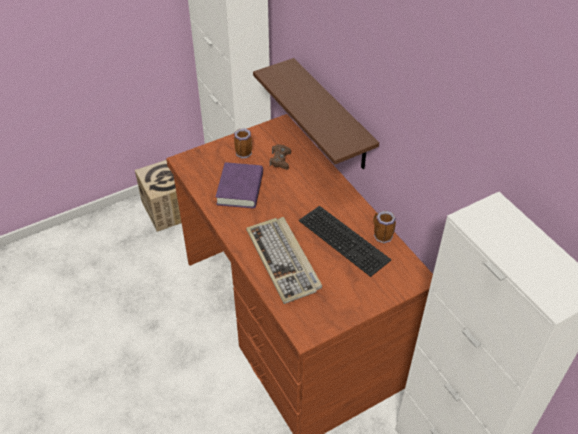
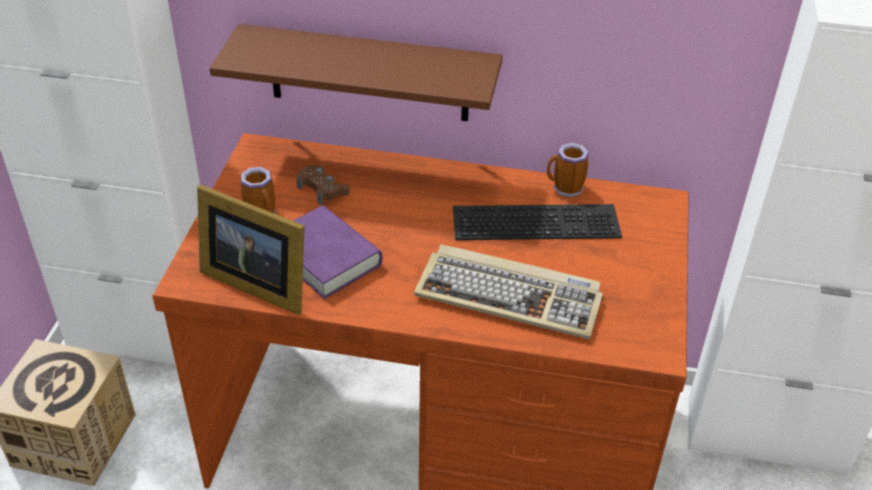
camera: 50 degrees left, 5 degrees down
(204, 179) = (255, 281): none -> picture frame

